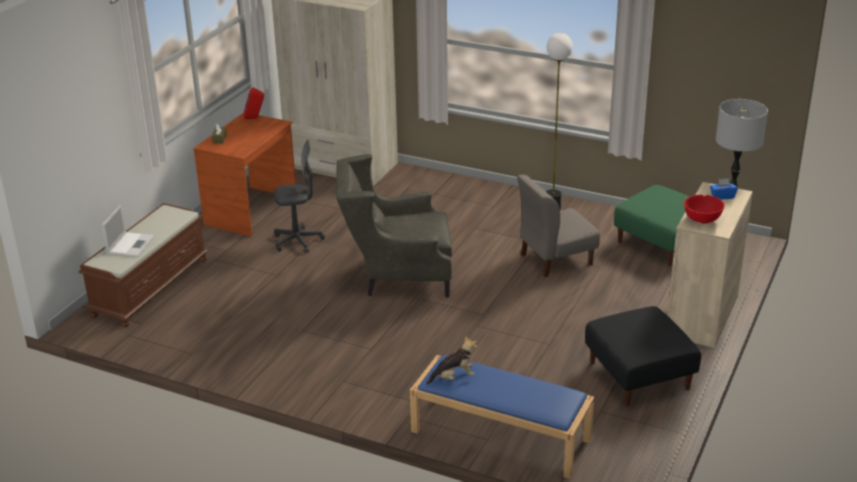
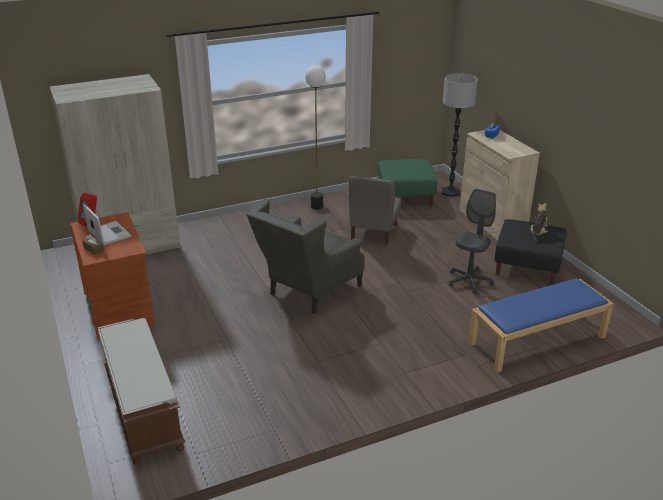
camera: 50 degrees left, 0 degrees up
(131, 244) = (137, 371): laptop -> laptop (109, 233)
(298, 241) = (197, 309): grey office chair -> grey office chair (469, 281)
(454, 377) = (513, 313): plush toy -> plush toy (537, 233)
(702, 219) = (509, 149): red bowl -> none

